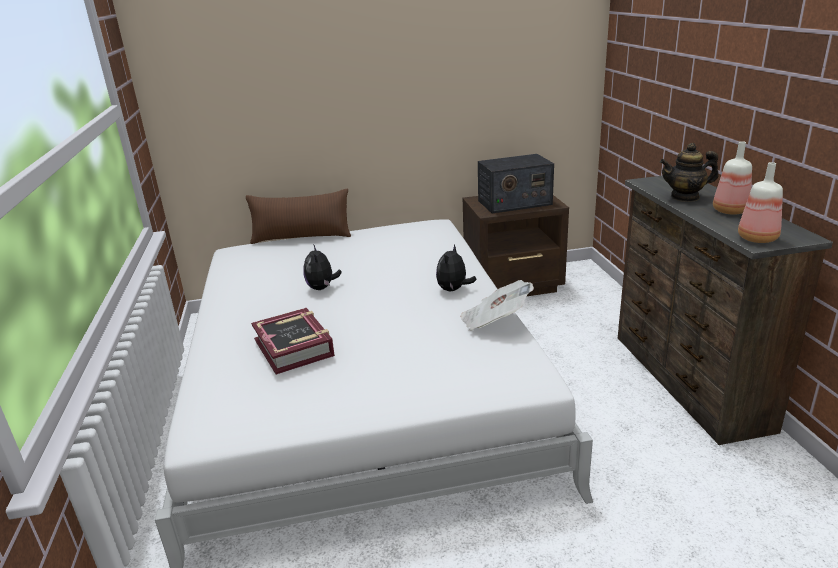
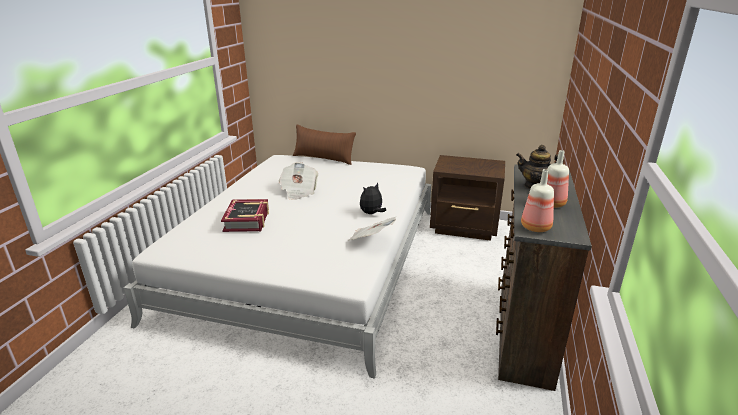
camera: 25 degrees right, 0 degrees up
(322, 288) = (299, 191): plush toy -> newspaper
(514, 203) = (469, 166): radio -> none

